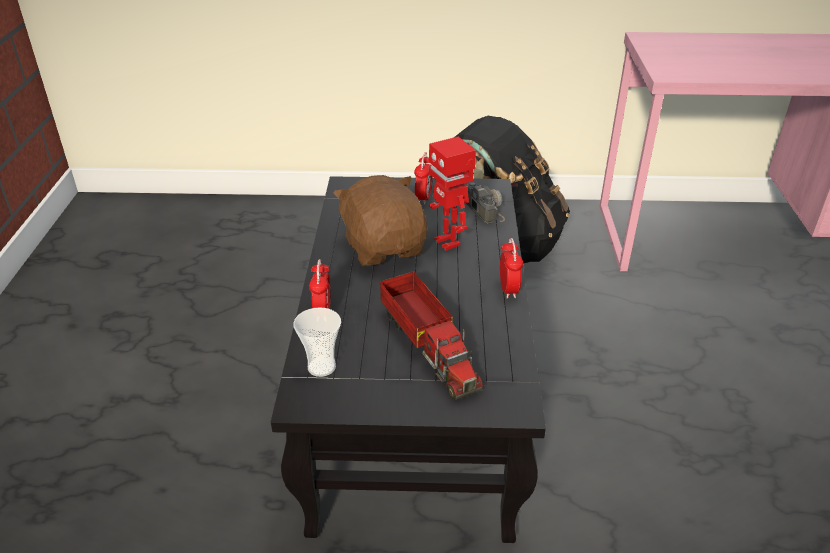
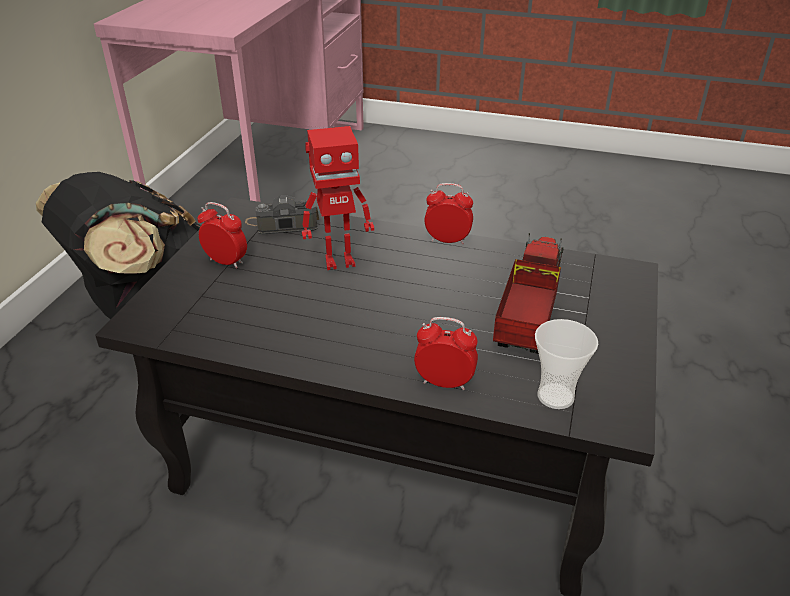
camera: 75 degrees left, 0 degrees up
(384, 247) = (323, 310): brown plush toy -> none
(428, 345) = (530, 308): toy truck -> toy truck turned 60 degrees counterclockwise

